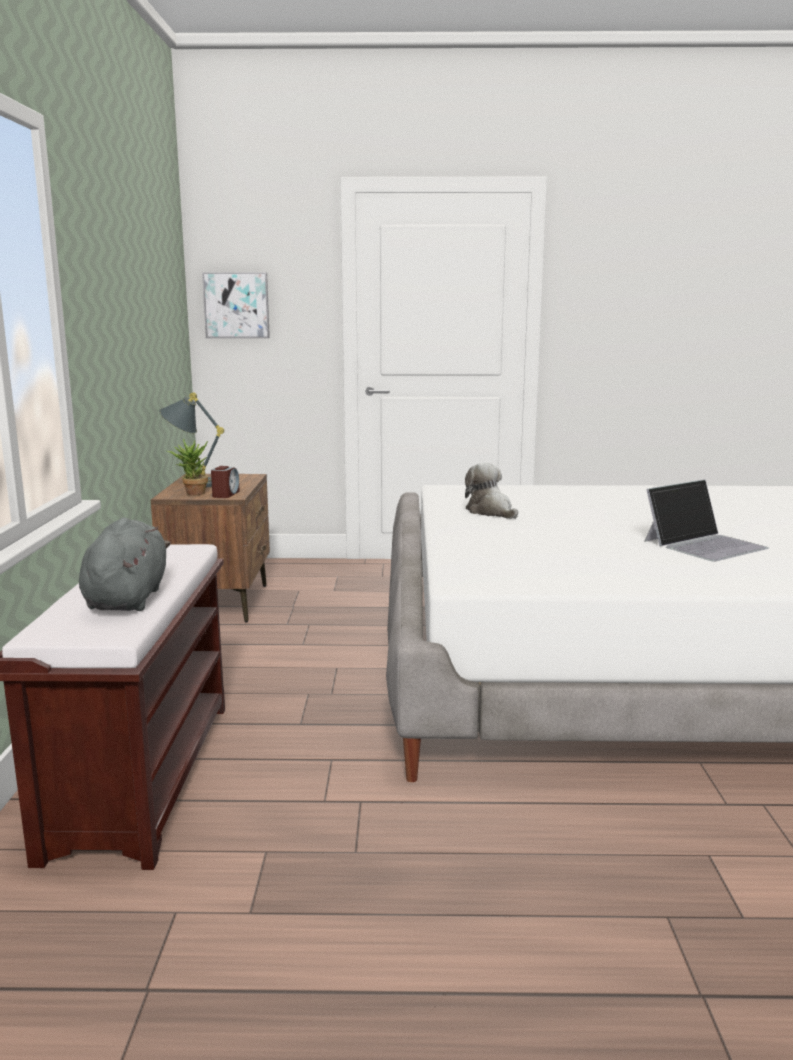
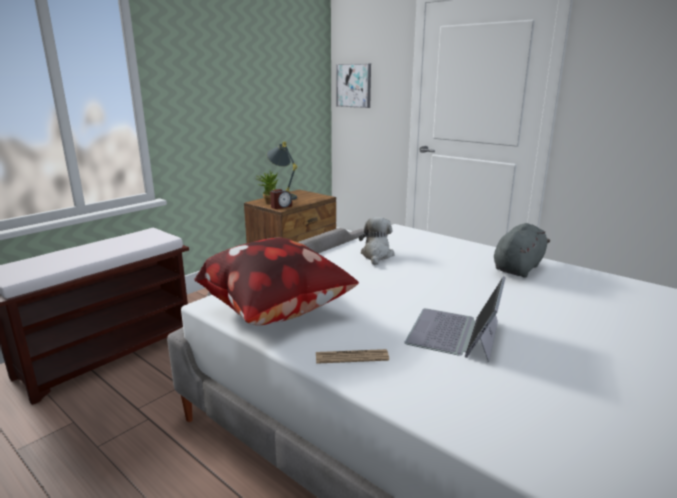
camera: 40 degrees right, 5 degrees up
(128, 598) = (70, 259): grey plush toy -> grey plush toy (518, 268)
(544, 571) = (278, 313): none -> pillow
(684, 577) = (351, 357): none -> newspaper
(704, 544) = (455, 333): laptop -> laptop turned 105 degrees clockwise

